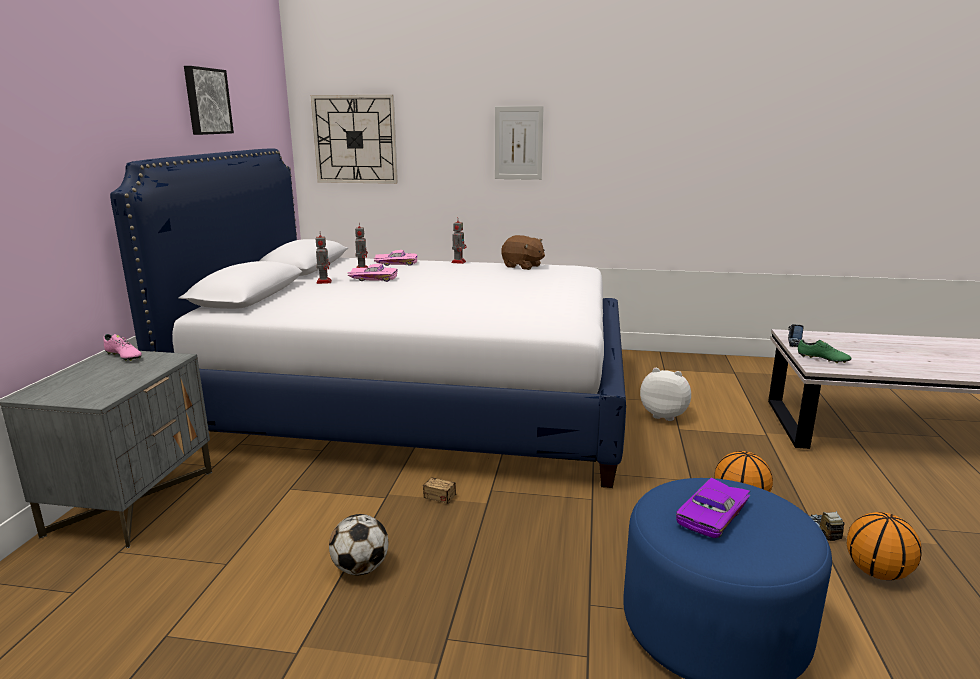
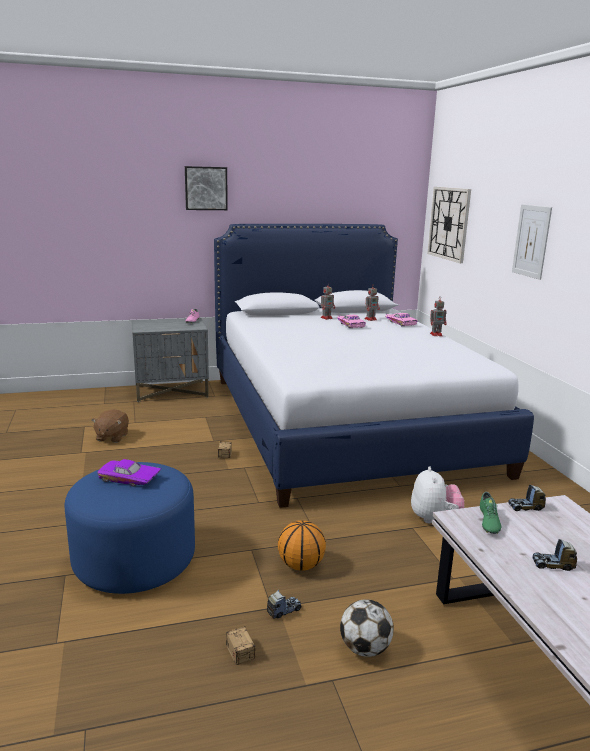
camera: 65 degrees right, 0 degrees up
(206, 101) = (319, 191): picture -> picture (206, 188)
(360, 568) = (145, 450): football -> football (365, 648)
(522, 266) = (457, 351): brown plush toy -> brown plush toy (112, 437)
(878, 572) = (233, 638): basketball -> storage box
(886, 357) = (553, 565): none -> toy truck

